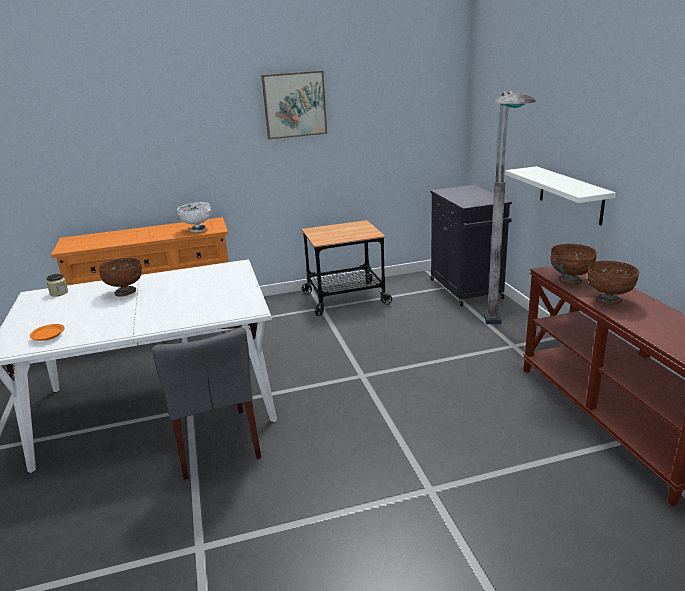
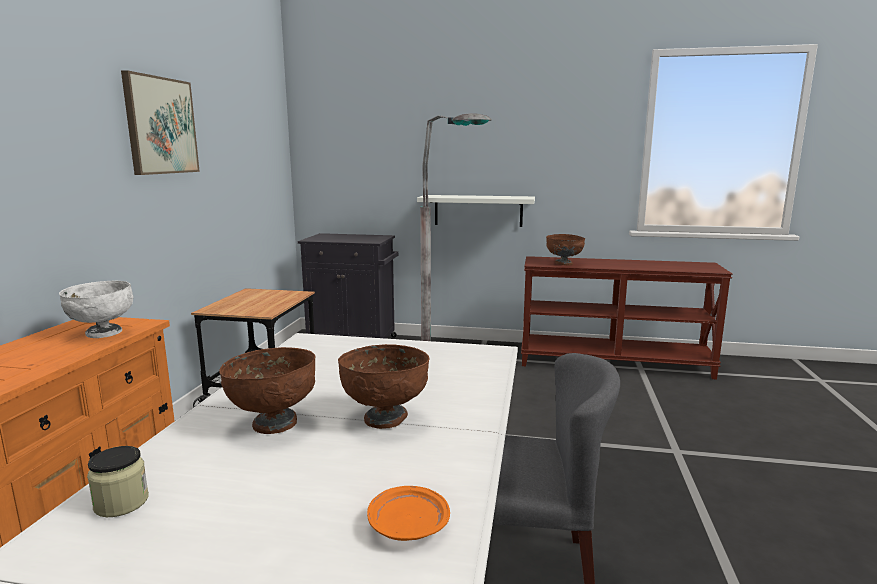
camera: 65 degrees left, 10 degrees down
(608, 300) = (608, 265): brown bowl -> brown bowl (385, 418)

